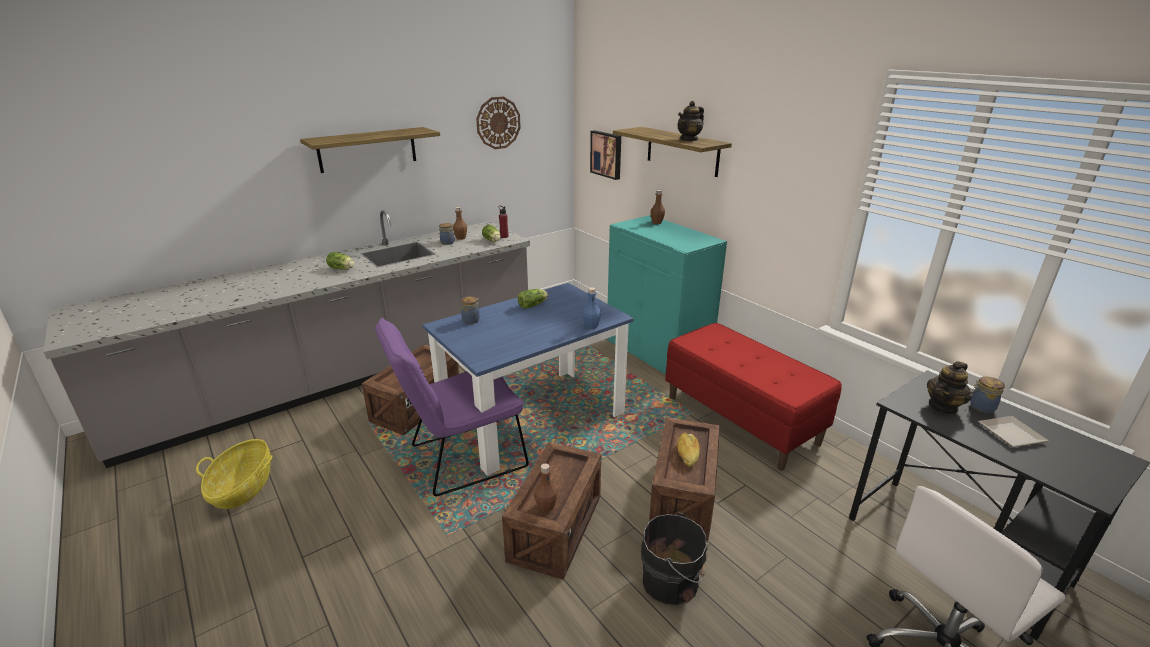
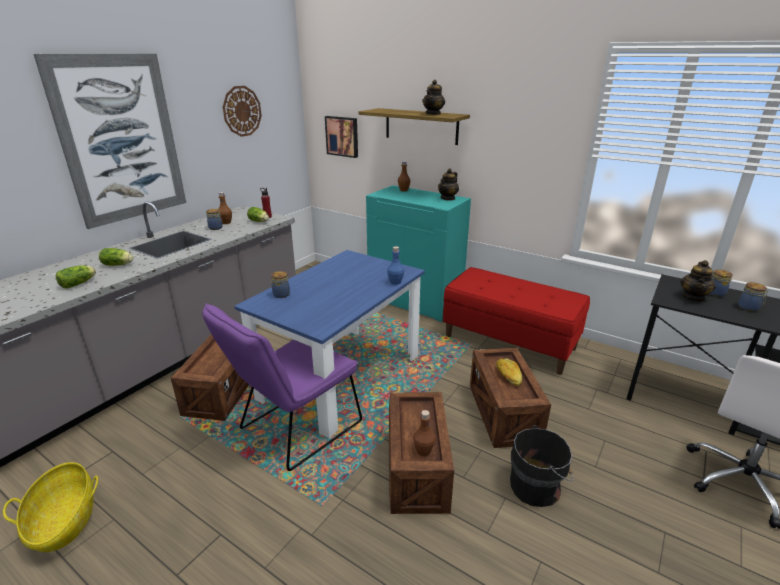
camera: 20 degrees left, 0 degrees up
(367, 149) = (121, 140): shelf -> picture
(533, 305) = (331, 272): lettuce -> lettuce (79, 283)
(699, 238) = (448, 198): none -> teapot
(1013, 434) = (749, 308): plate -> jar

